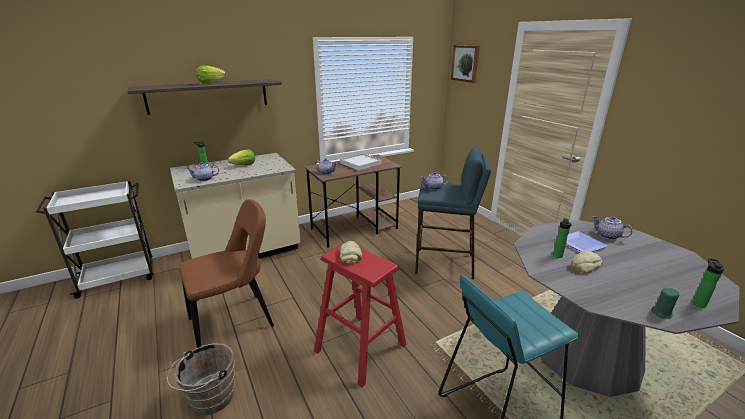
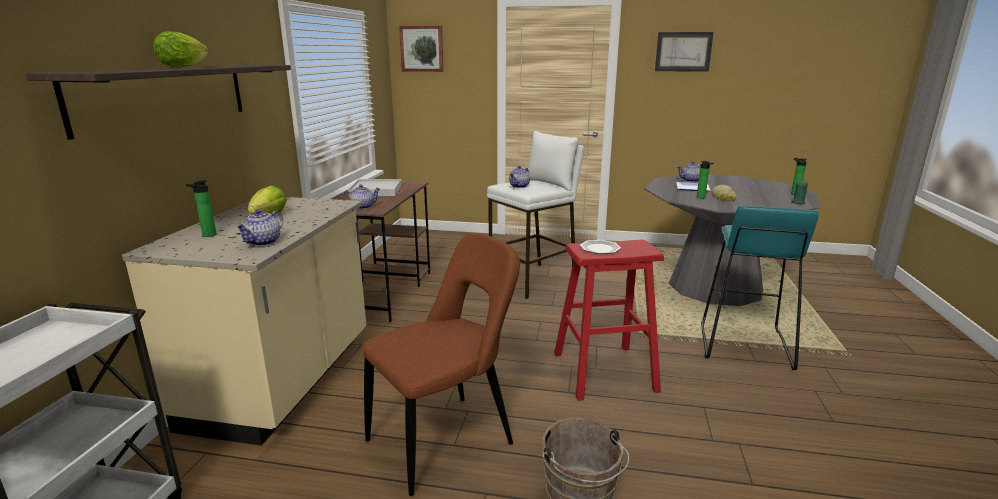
camera: 50 degrees left, 5 degrees down
(236, 321) = (446, 439): brown chair -> brown chair turned 45 degrees clockwise
(351, 255) = (600, 248): bread -> plate
(445, 264) = (533, 280): blue stool -> white stool
(692, 87) = (683, 51): none -> picture

